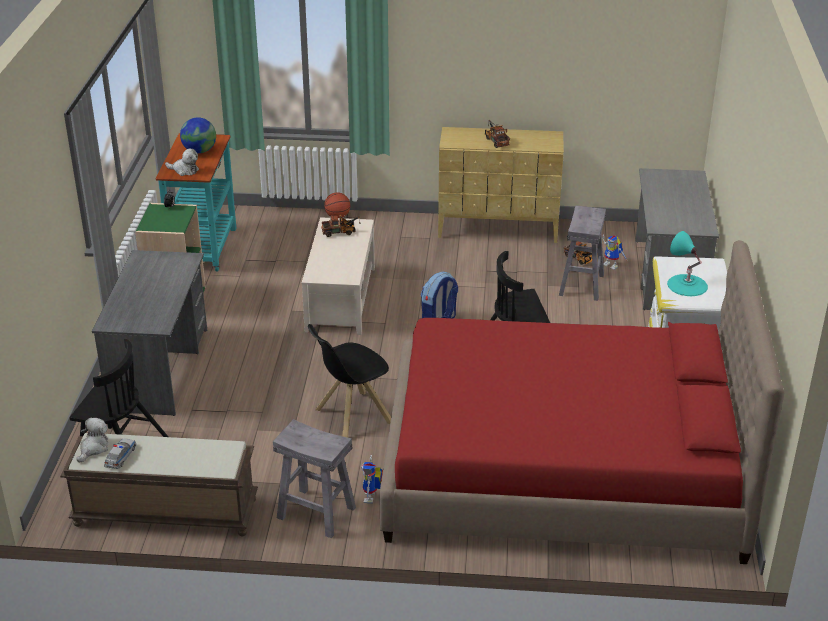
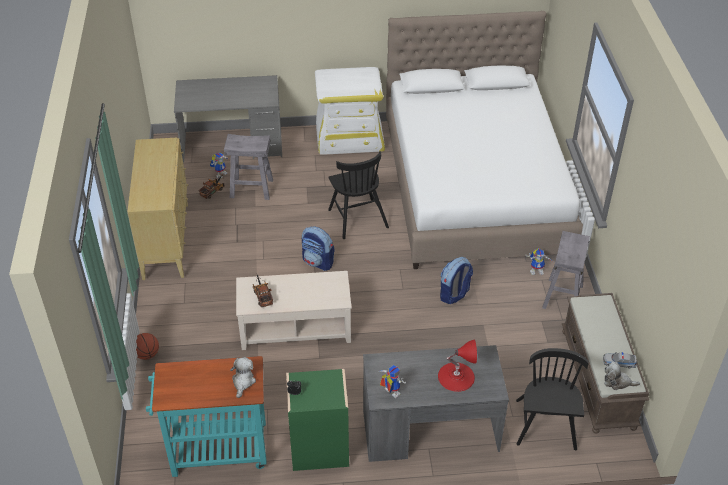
camera: 100 degrees left, 10 degrees up
(141, 303) = (456, 376): none -> red table lamp
(146, 262) = (389, 392): none -> toy robot
(199, 151) = (197, 380): globe -> none
(351, 416) = (454, 294): black chair -> backpack
(496, 141) = (156, 176): toy truck -> none
(563, 470) = (475, 186): red bed -> white bed
(687, 285) = (356, 83): turquoise table lamp -> none

